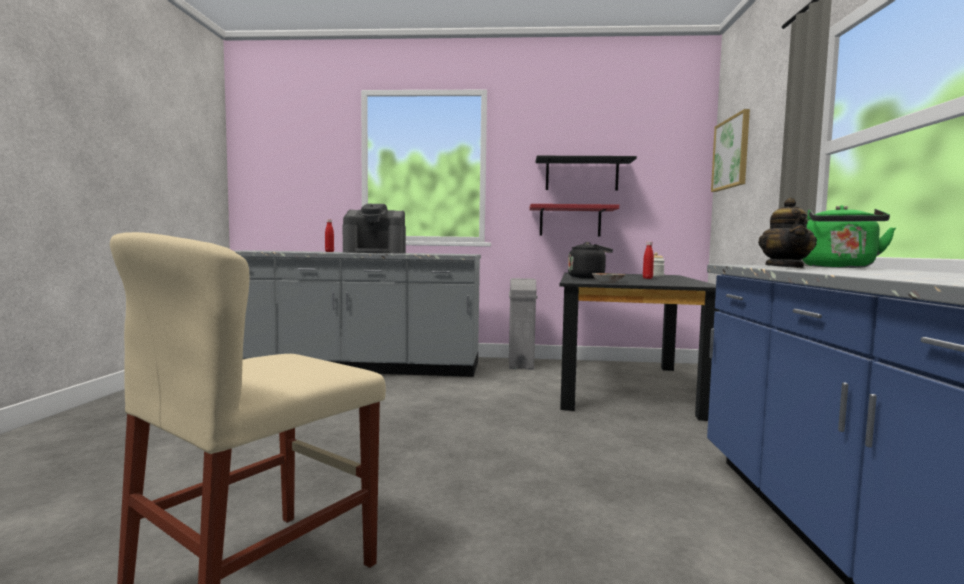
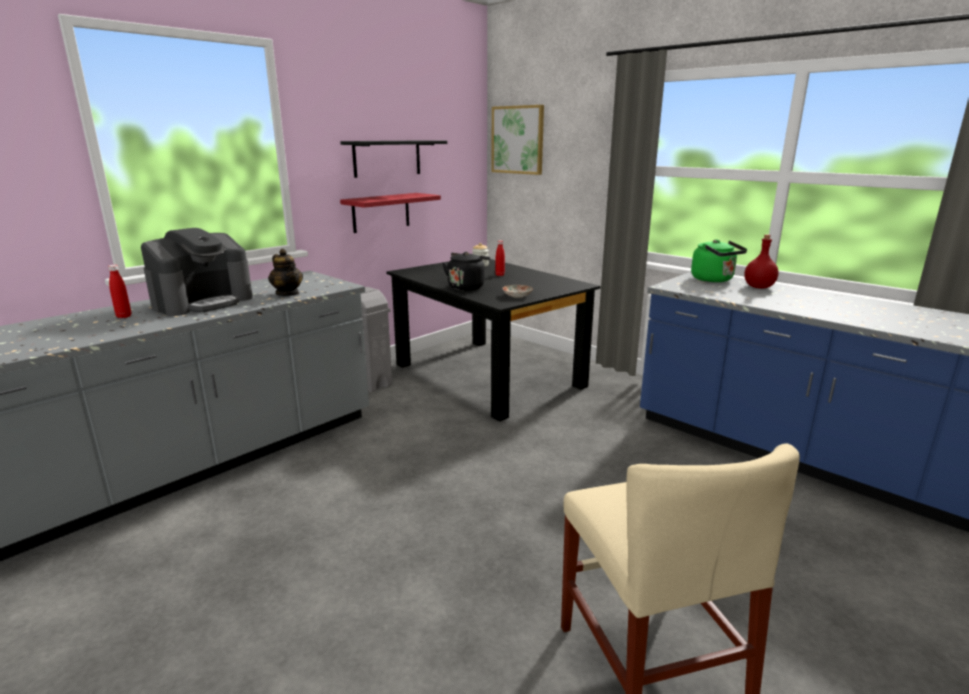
camera: 50 degrees left, 15 degrees up
(785, 267) = (720, 293): teapot -> teapot (288, 294)
(888, 270) = (758, 287): none -> red bottle

